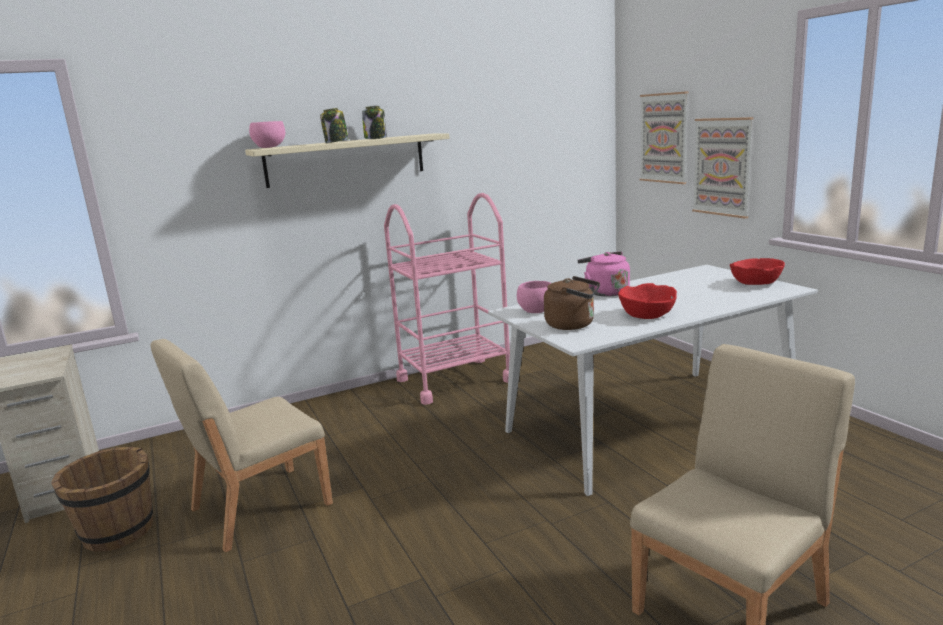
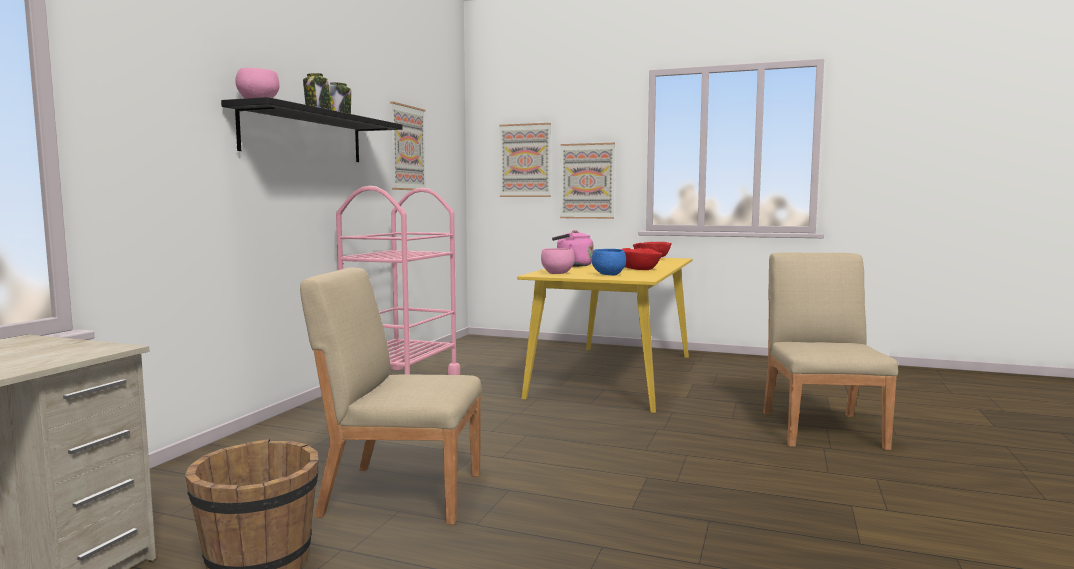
camera: 45 degrees left, 10 degrees down
(259, 507) = (401, 493): beige chair -> beige chair turned 90 degrees clockwise
(346, 160) = (304, 136): beige shelf -> black shelf
(502, 142) = (407, 148): none -> picture
(573, 325) = (609, 275): brown kettle -> blue bowl
(650, 424) = (614, 375): white dining table -> yellow dining table

